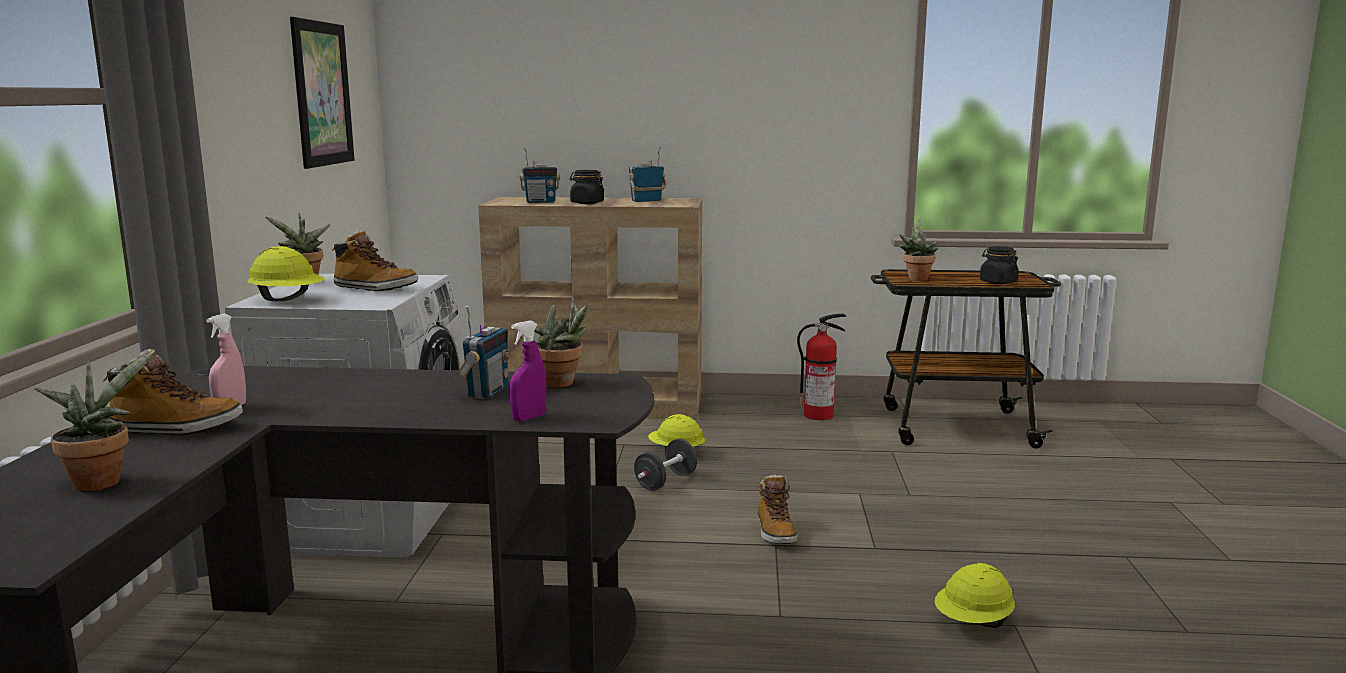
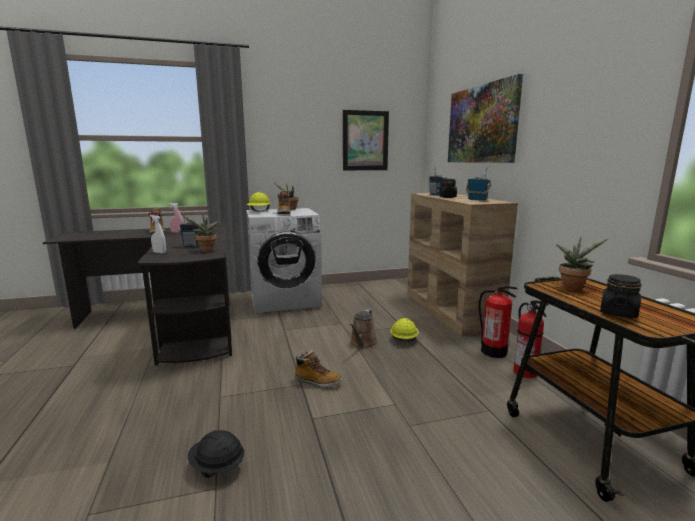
camera: 70 degrees right, 0 degrees up
(101, 481) = (114, 234): potted plant -> none
(529, 417) = (159, 252): purple spray bottle -> white spray bottle
(583, 73) = (481, 124): none -> picture
(665, 482) = (362, 344): black dumbbell -> brown watering can
(756, 415) = (493, 351): none -> fire extinguisher
(775, 532) = (317, 382): boot -> boot turned 135 degrees counterclockwise
(973, 623) = (217, 467): yellow hard hat -> black hard hat

